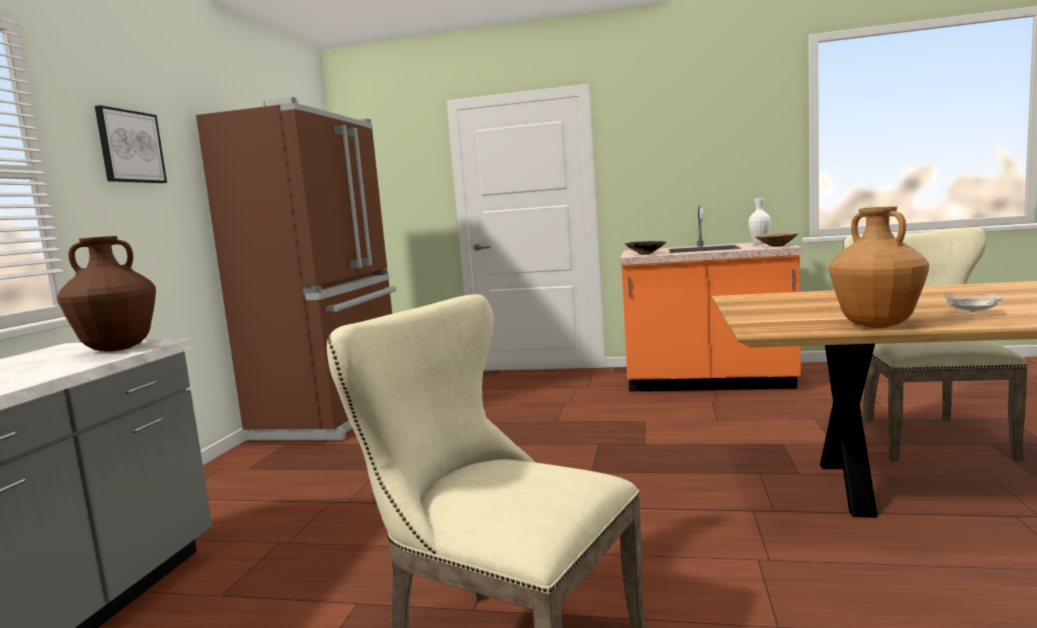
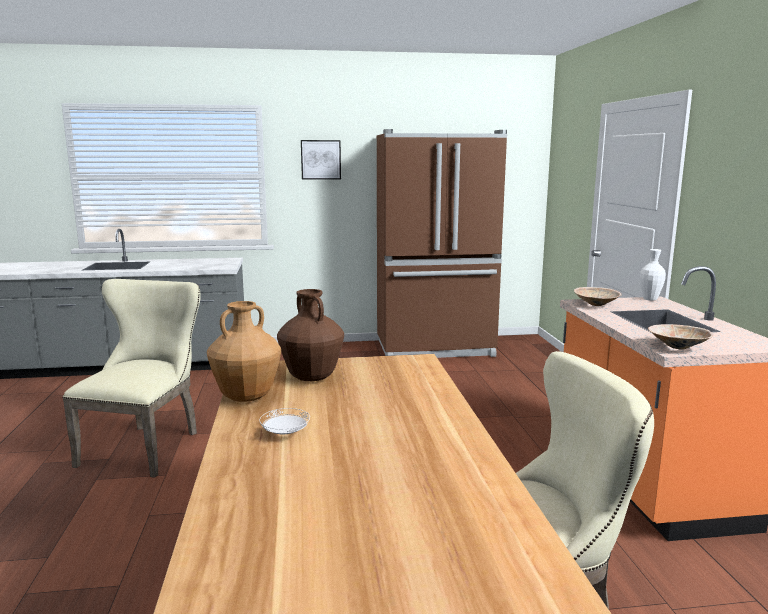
camera: 70 degrees right, 5 degrees up
(118, 349) = (216, 265): brown vase -> brown vase (312, 378)
(646, 254) = (596, 305): black bowl -> beige bowl
(760, 244) = (725, 340): white vase -> white vase (650, 299)

